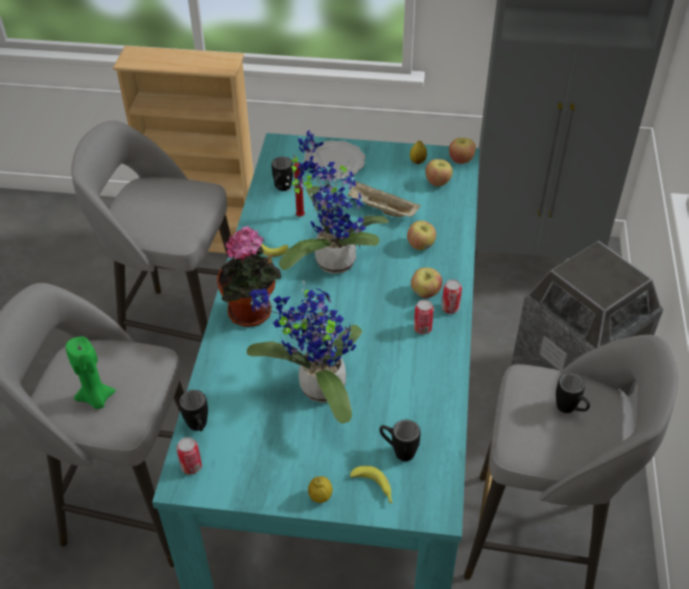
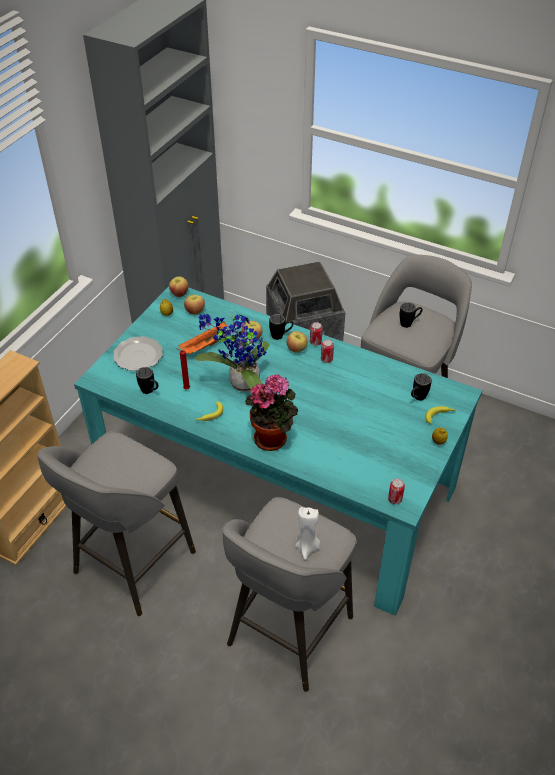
camera: 70 degrees left, 0 degrees up
(96, 399) = (307, 548): green candle -> white candle
(199, 428) = (364, 489): black mug -> black mug (281, 336)
(316, 389) = (355, 422): potted plant -> none
(381, 210) = (206, 346): beige tray -> orange tray

